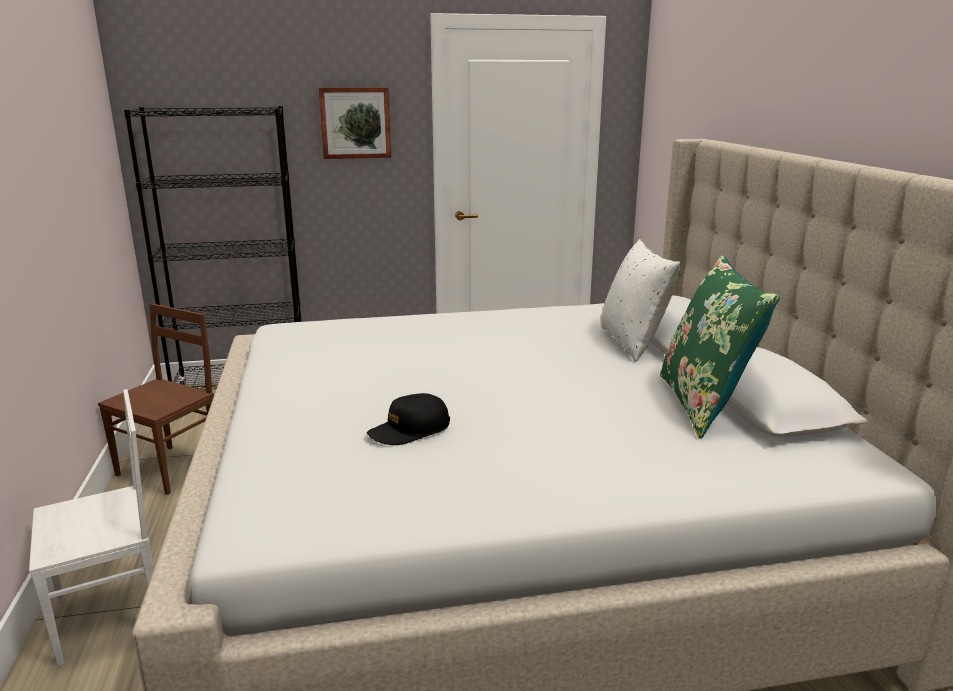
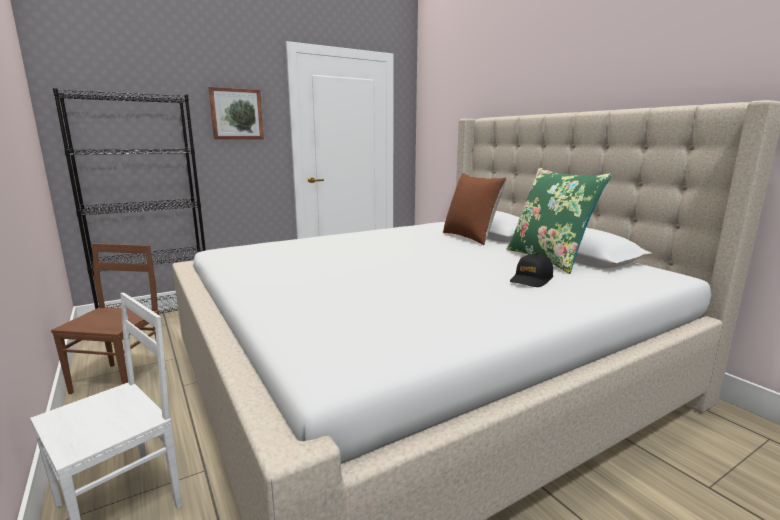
camera: 20 degrees left, 5 degrees down
(409, 430) = (385, 292): black cap -> black cap (531, 279)
(633, 343) = (470, 237): white pillow -> brown pillow

